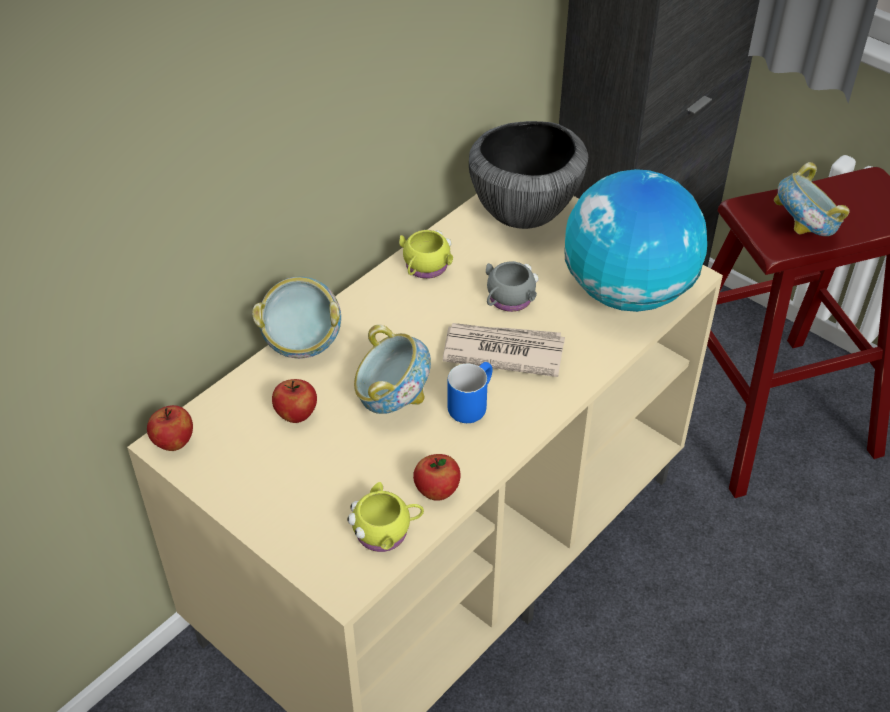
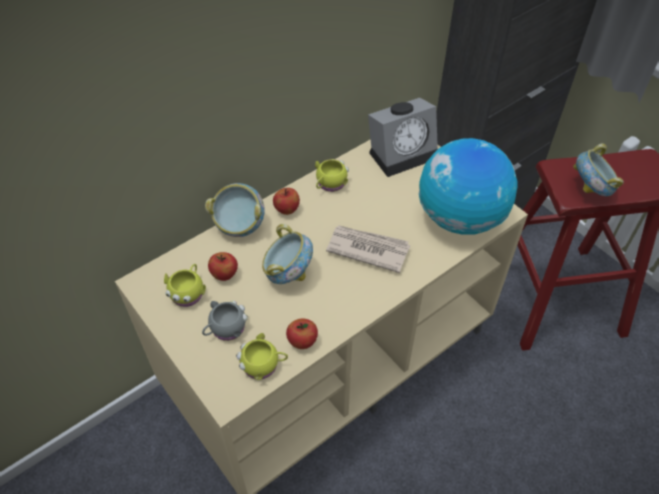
camera: 10 degrees right, 5 degrees up
(173, 442) = (143, 282): apple -> apple (286, 210)
(247, 446) = (188, 292): none -> yellow mug
(469, 403) = (337, 283): blue mug -> none
(507, 300) = (379, 213): grey mug -> grey mug (225, 329)
(523, 212) = (403, 153): bowl -> alarm clock

